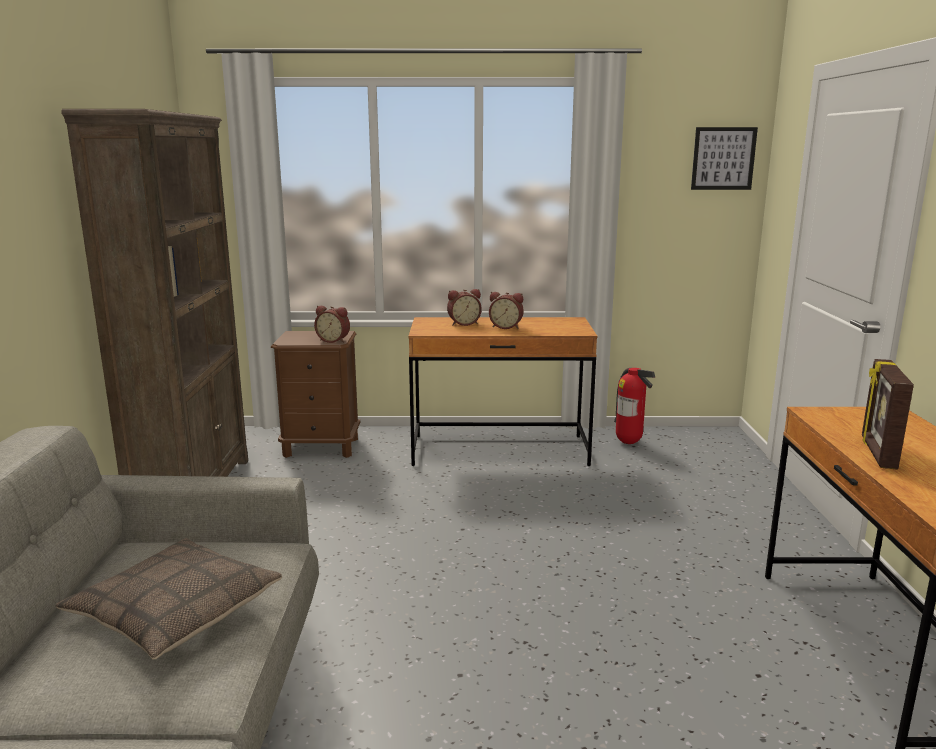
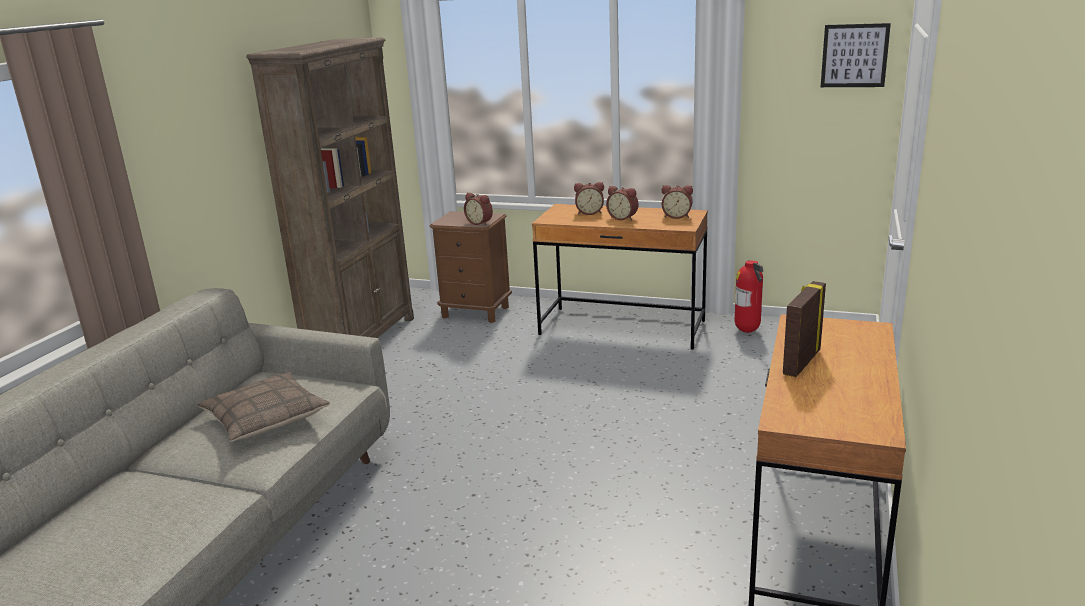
camera: 20 degrees right, 5 degrees up
(561, 323) = (677, 216): none -> alarm clock

